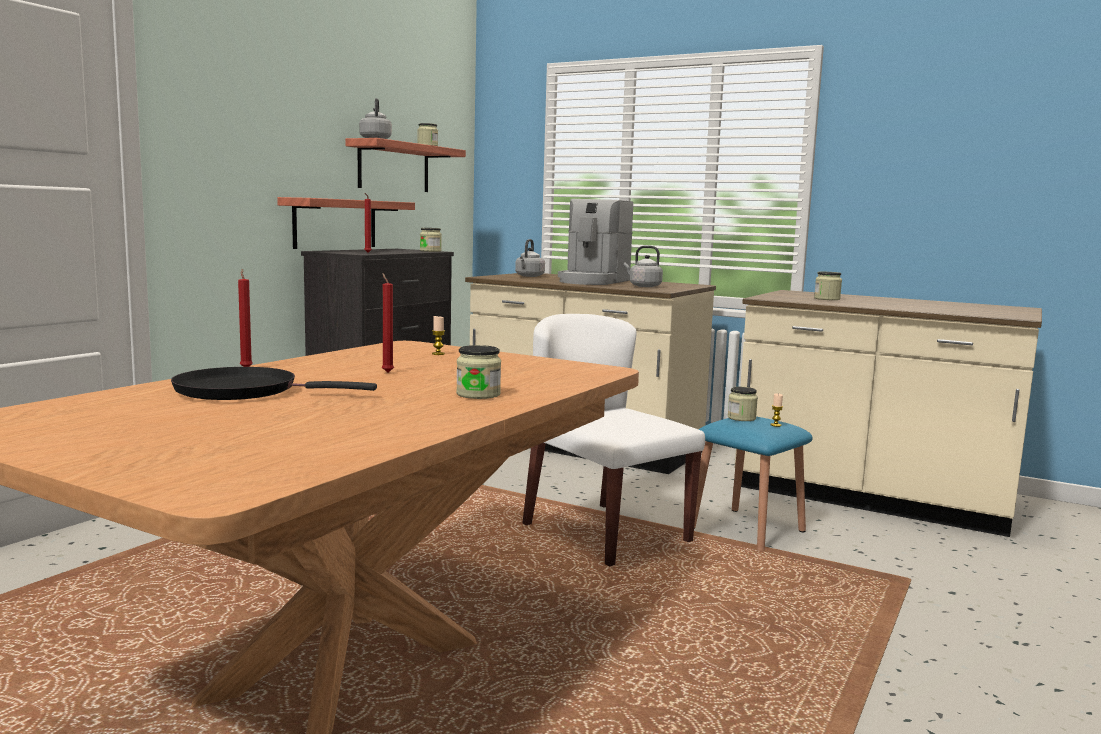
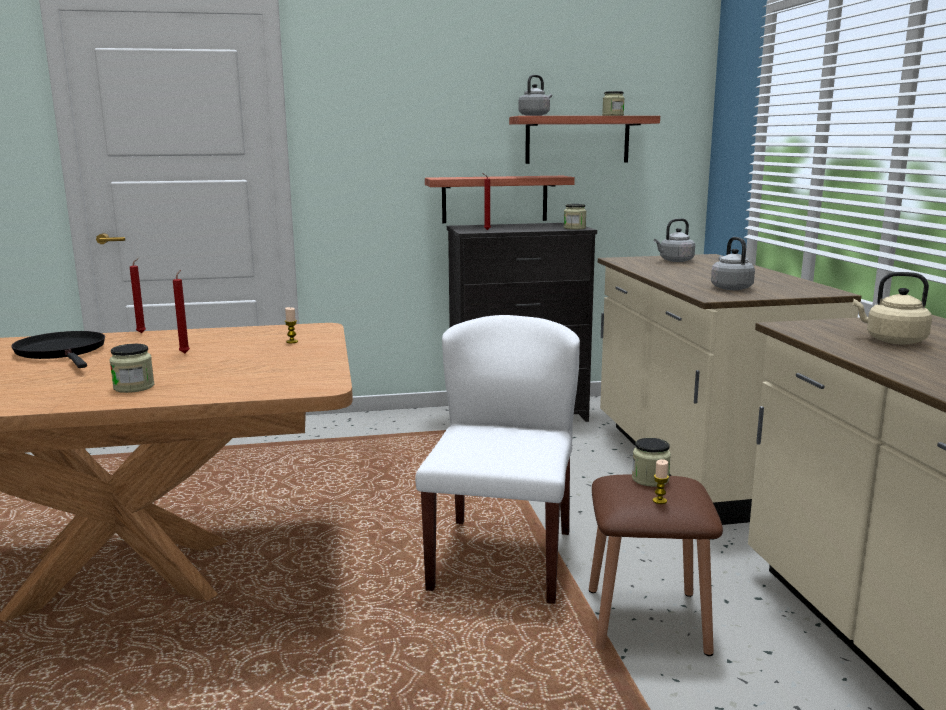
camera: 50 degrees right, 5 degrees up
(593, 281) = (709, 274): coffee machine -> none
(746, 529) = (646, 620): blue stool -> brown stool
(827, 299) = (892, 340): jar -> beige kettle

